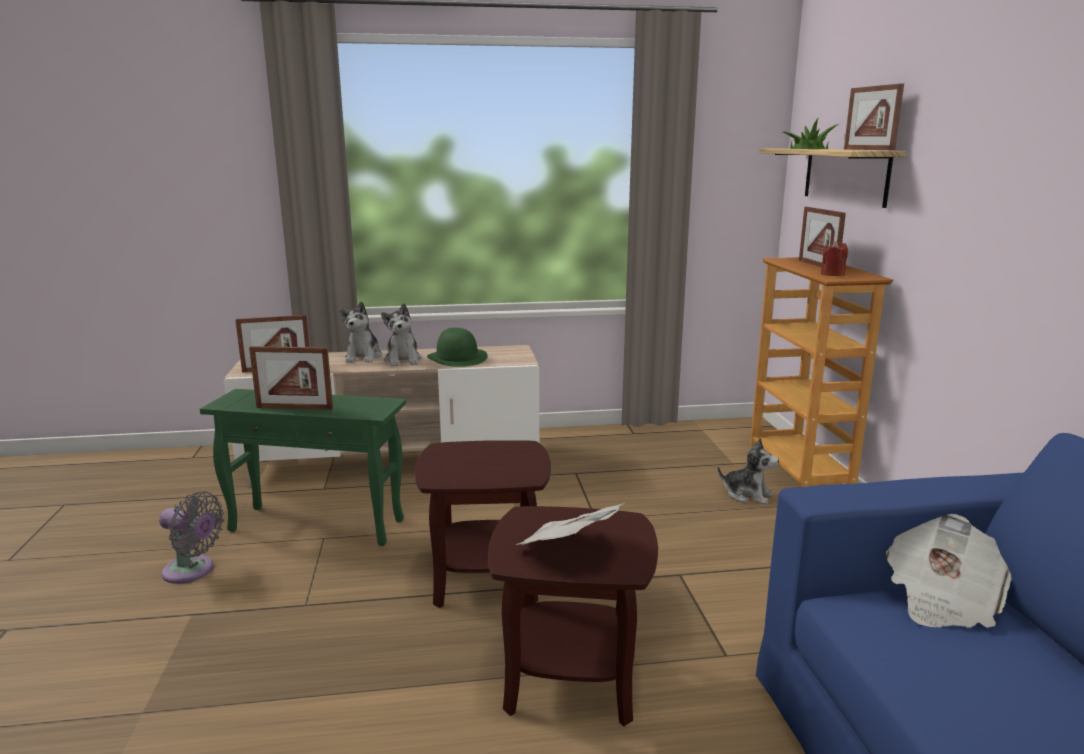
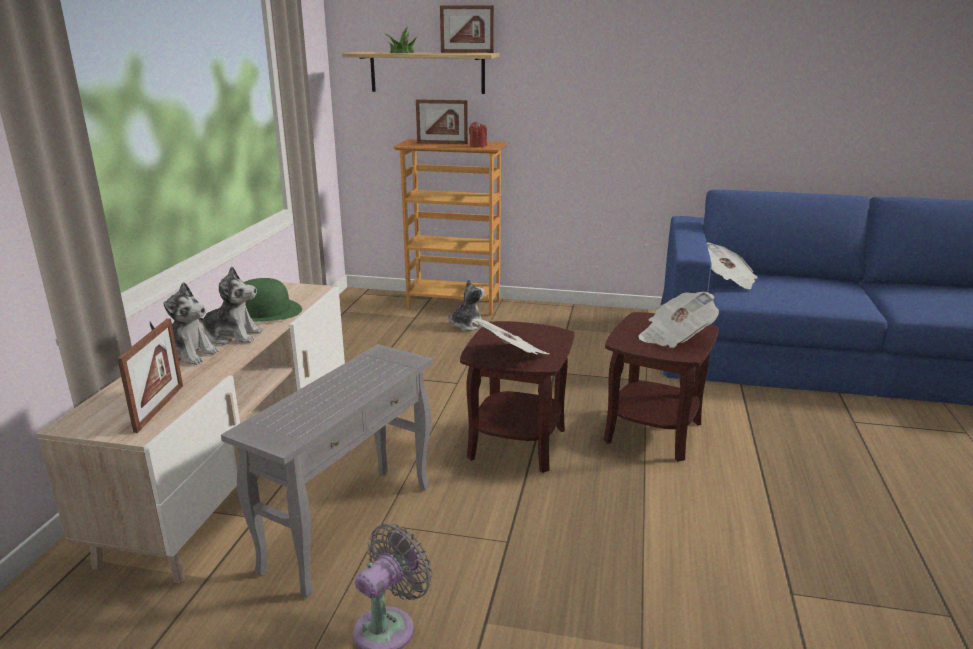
camera: 70 degrees left, 5 degrees up
(294, 408) = (348, 398): picture frame -> none
(317, 525) = (349, 527): green side table -> grey side table
(447, 462) = (510, 356): none -> newspaper

